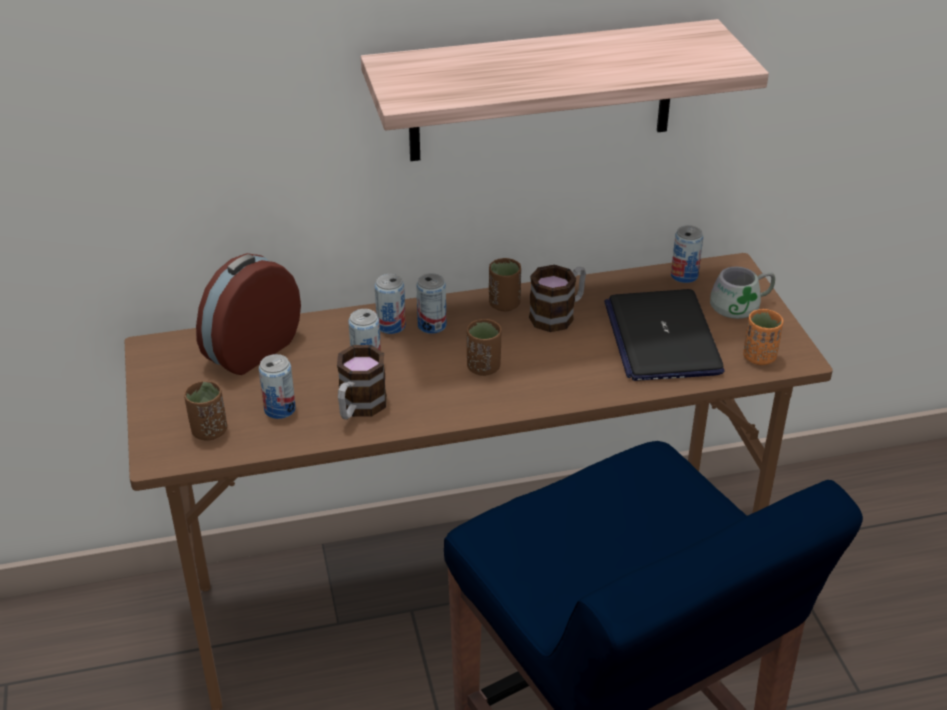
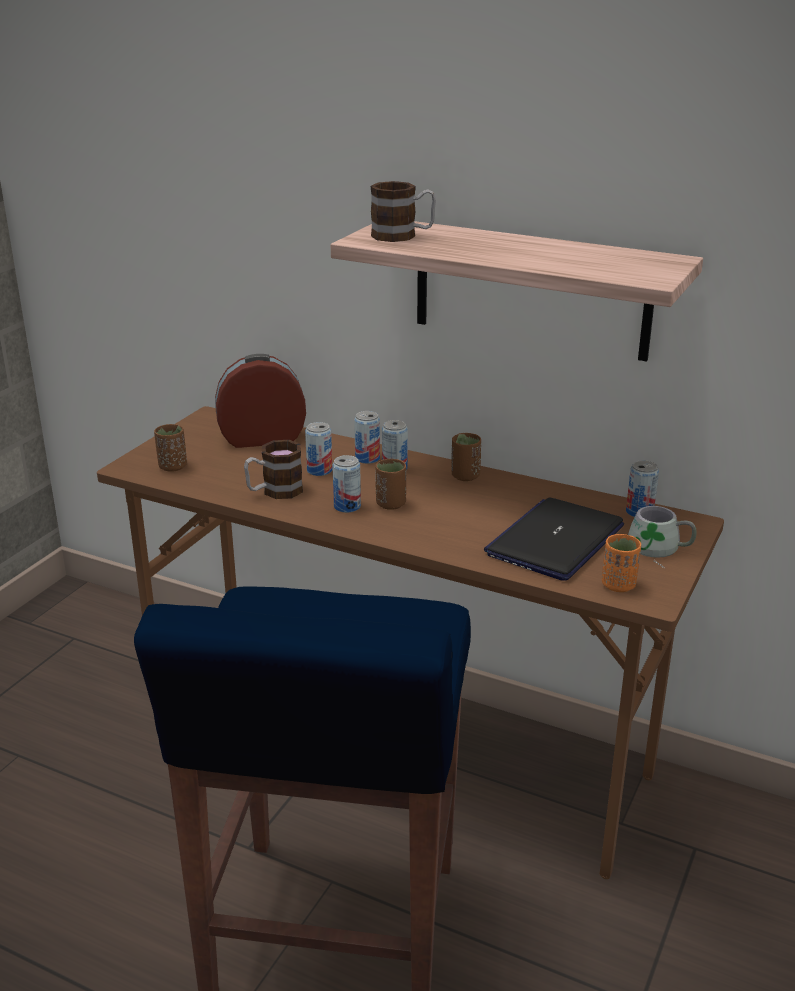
camera: 40 degrees right, 10 degrees down
(280, 409) = (228, 473): can -> can (347, 506)
(558, 314) = (496, 497): mug -> mug (403, 236)

